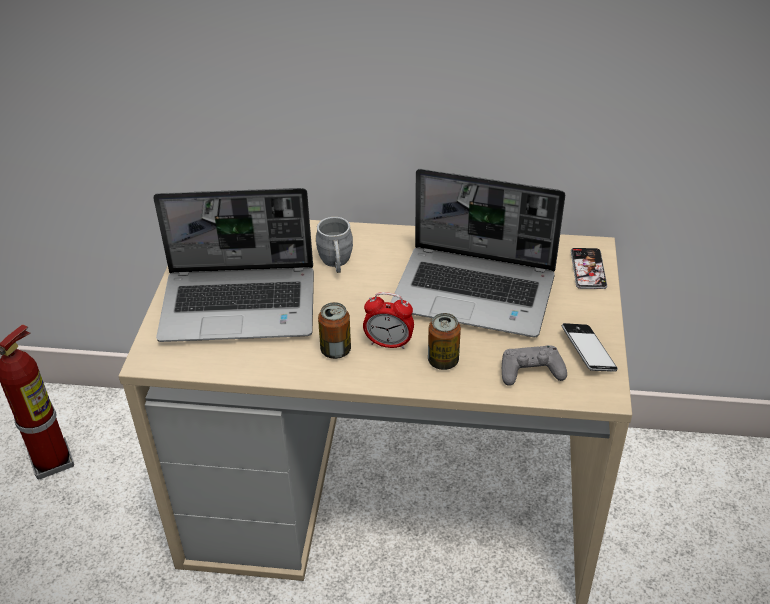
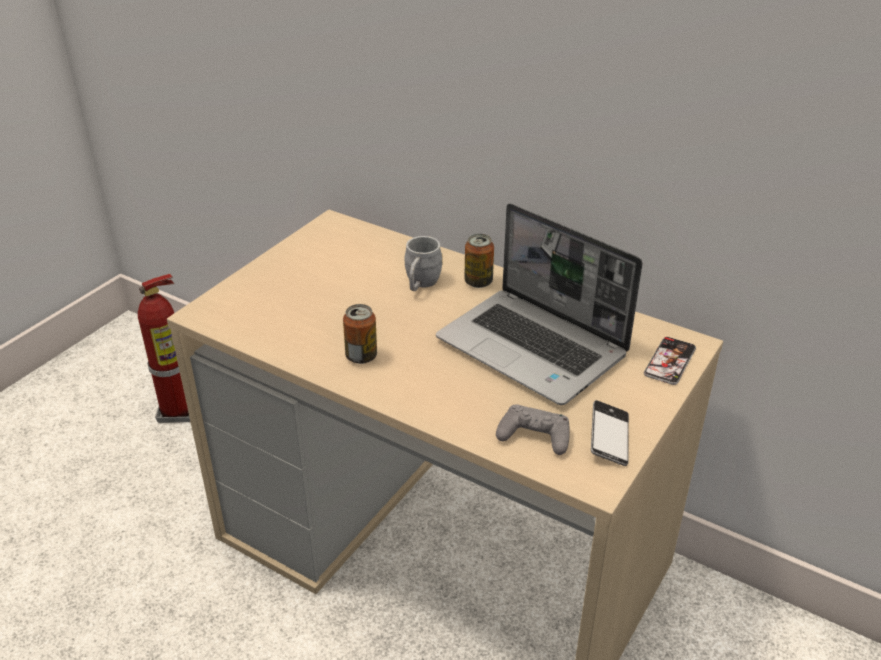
camera: 25 degrees right, 5 degrees down
(241, 305) = (309, 294): laptop -> none
(389, 343) = (414, 366): alarm clock -> none
(443, 361) = (453, 398): can -> can (478, 282)

